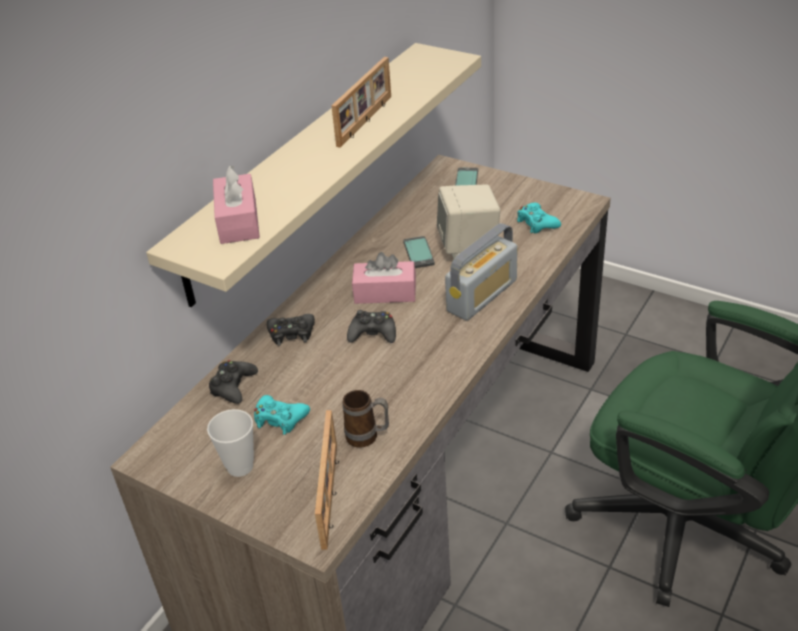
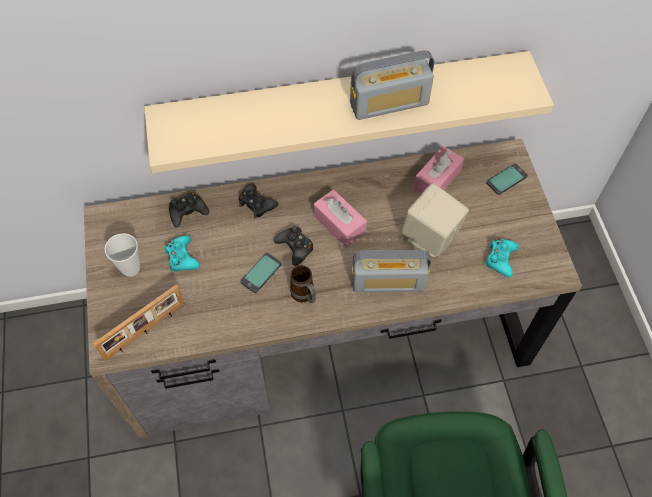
camera: 45 degrees right, 20 degrees up
(238, 221) = (211, 126): pink tissue box -> pink tissue box (437, 179)
(366, 121) = (389, 104): picture frame -> radio
(368, 437) = (204, 315): mug -> mug (304, 296)
(419, 253) = (397, 212): phone -> phone (261, 273)

